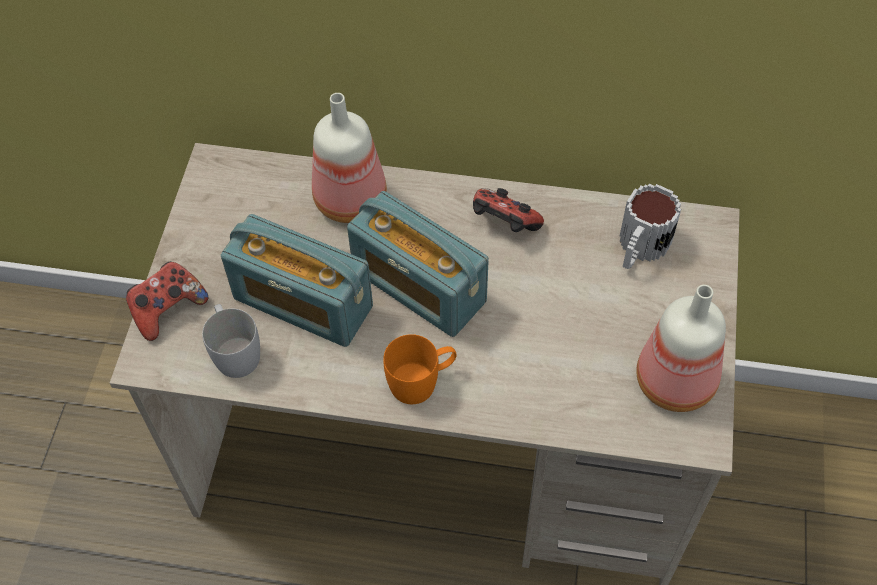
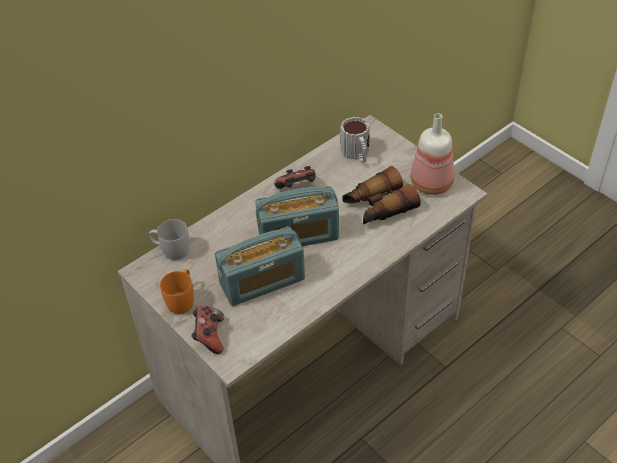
camera: 50 degrees left, 10 degrees down
(234, 351) = (262, 322): white mug -> white mug (171, 250)
(351, 198) = (222, 231): bottle -> none
(422, 381) = (349, 263): orange mug -> orange mug (182, 299)
(561, 344) = (378, 206): none -> binoculars

